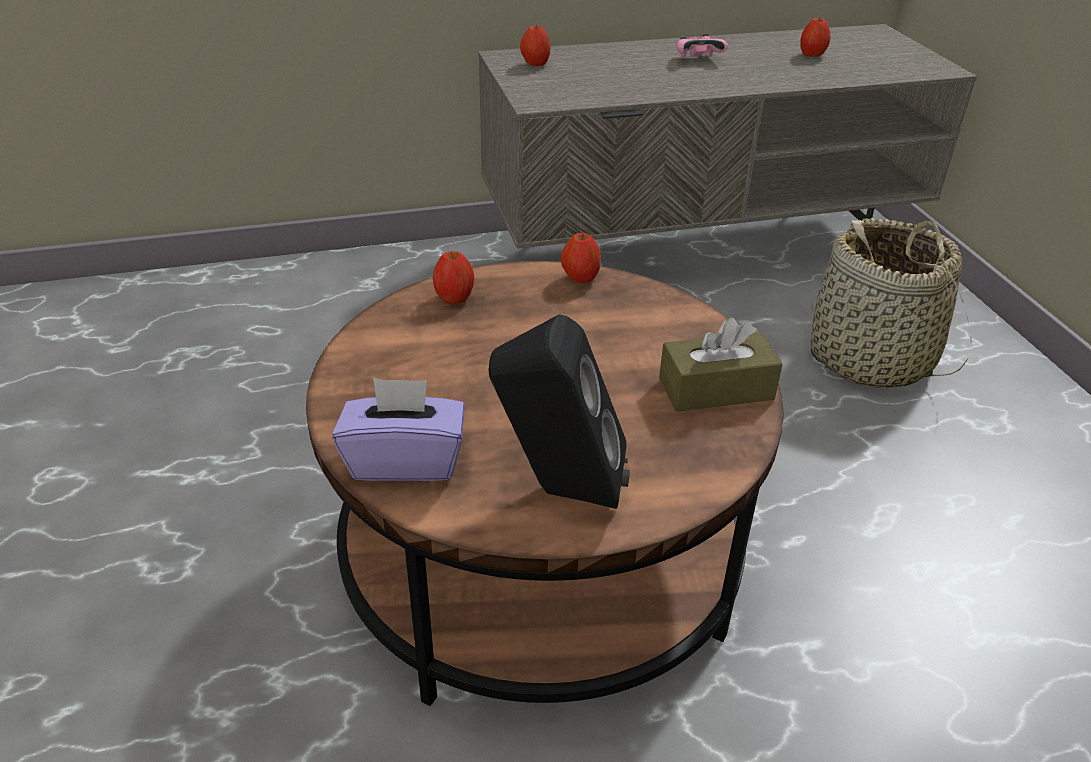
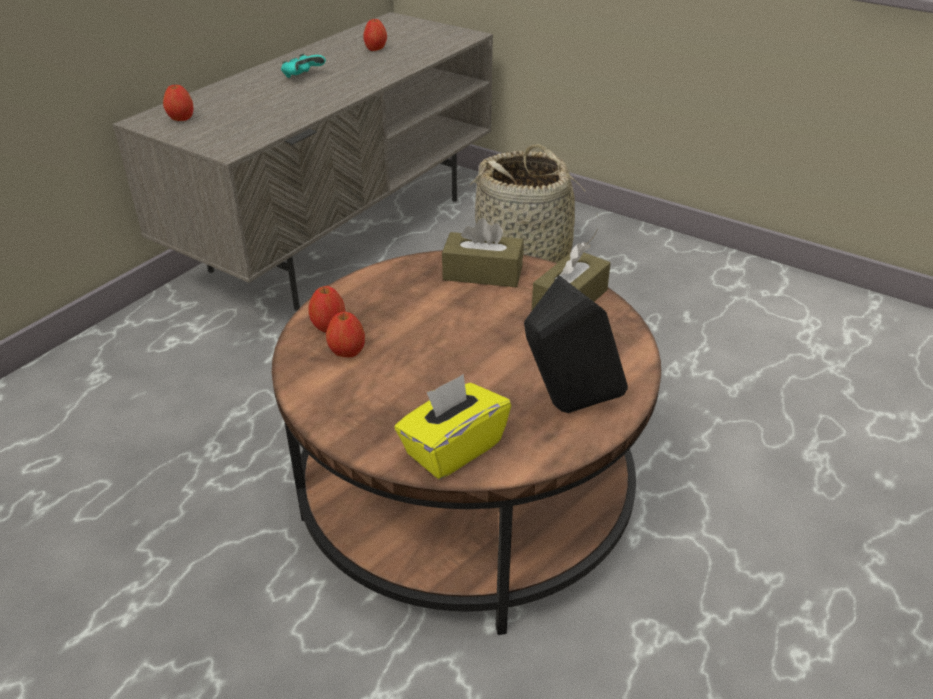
camera: 40 degrees left, 0 degrees up
(405, 460) = (452, 448): purple tissue box -> yellow tissue box
(580, 278) = (397, 271): apple -> apple (347, 353)
(661, 318) = (482, 273): none -> brown tissue box
(698, 59) = (302, 76): pink game controller -> turquoise game controller

